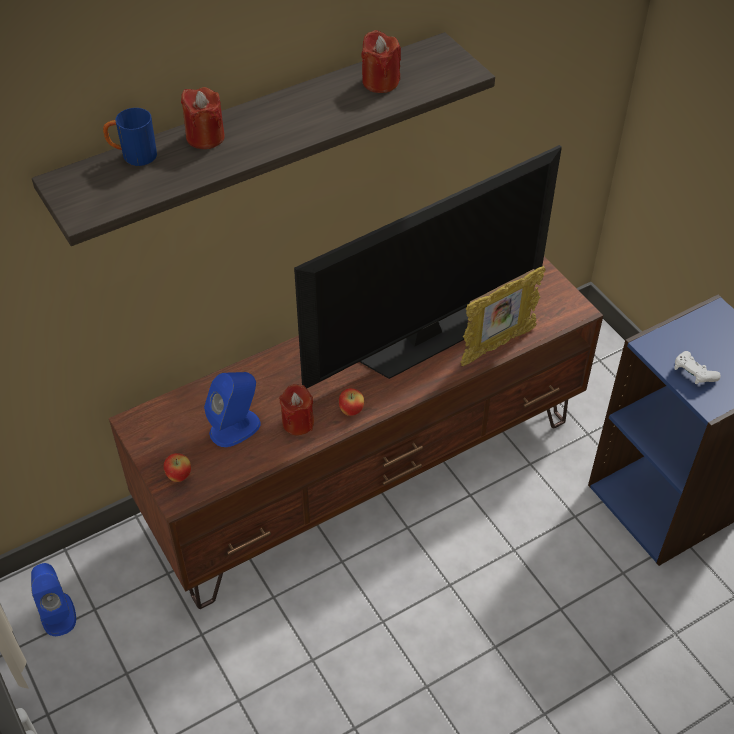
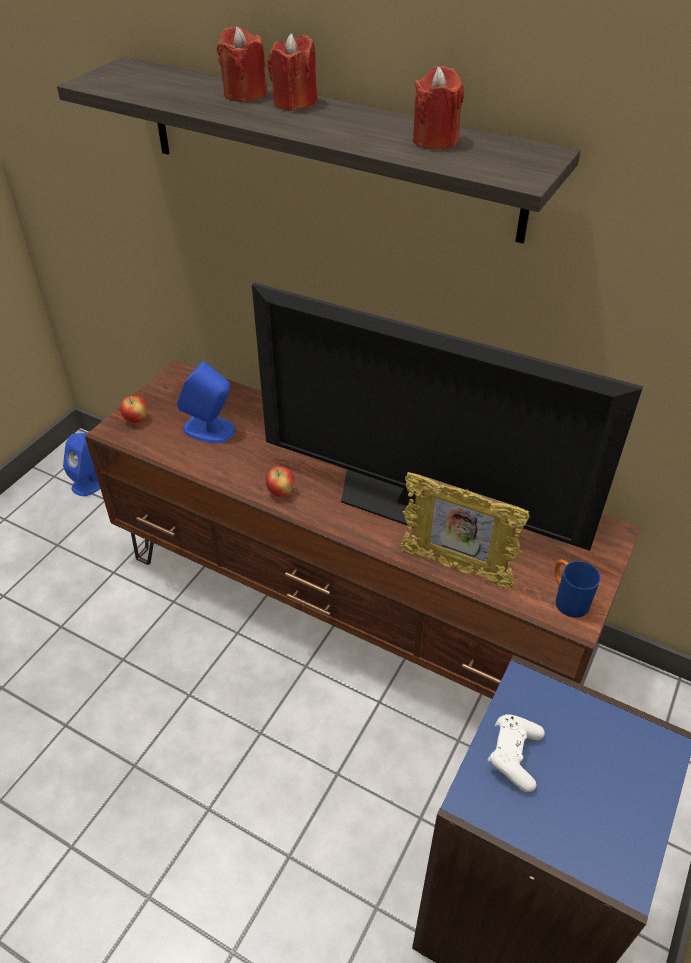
camera: 60 degrees right, 5 degrees down
(133, 156) = (186, 77): blue mug -> blue mug (567, 599)
(298, 423) = (241, 464): red candle -> red candle (294, 103)

